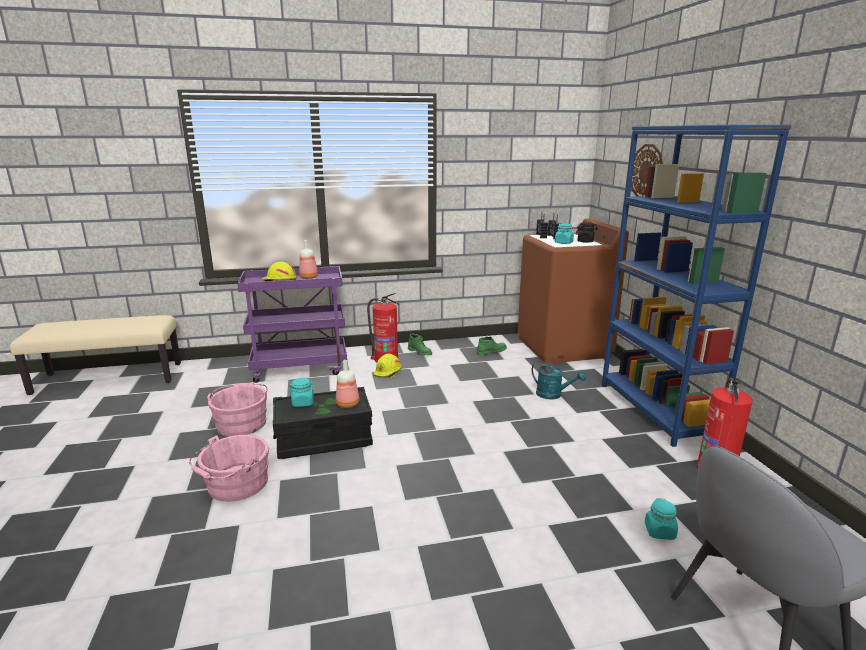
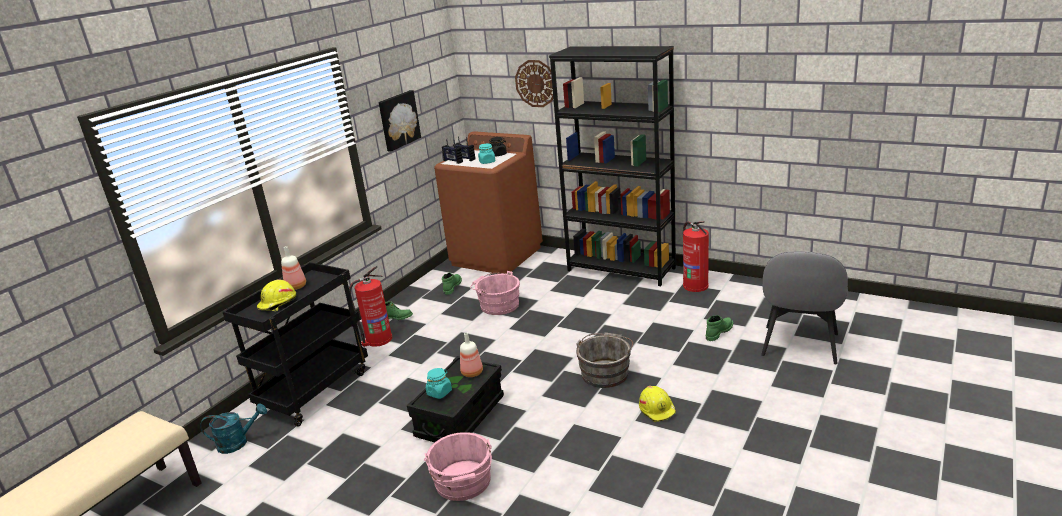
camera: 45 degrees left, 5 degrees up
(242, 422) = (365, 454): pink bucket -> pink bucket (497, 305)
(301, 368) = (314, 390): purple cart -> black cart
(388, 372) = (403, 347): yellow hard hat -> yellow hard hat (657, 409)
(475, 485) = (605, 372): none -> grey bucket
(497, 181) = (398, 120): none -> picture
(553, 395) = (551, 293): turquoise watering can -> turquoise watering can (238, 442)
(656, 410) = (621, 269): blue bookcase -> black bookcase
(659, 531) = (718, 332): turquoise jar -> green boot

